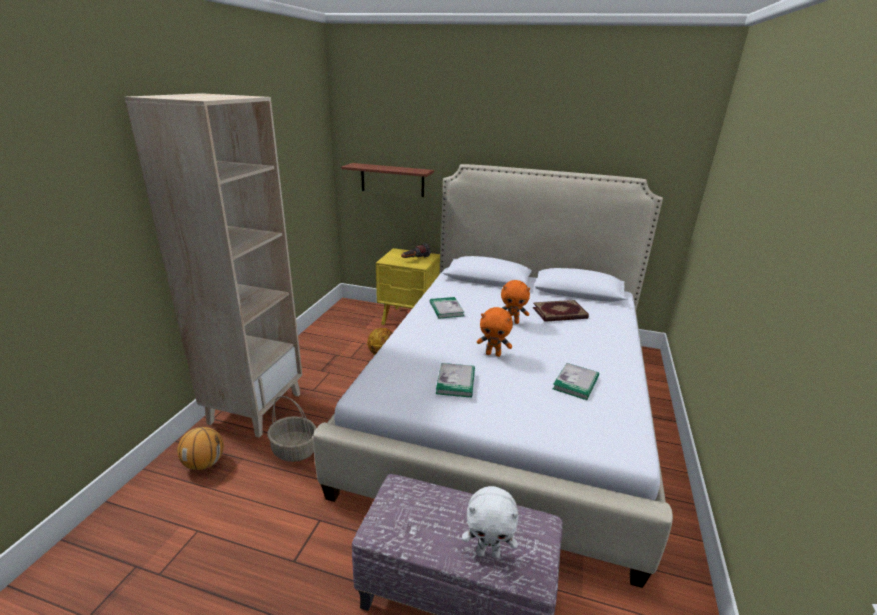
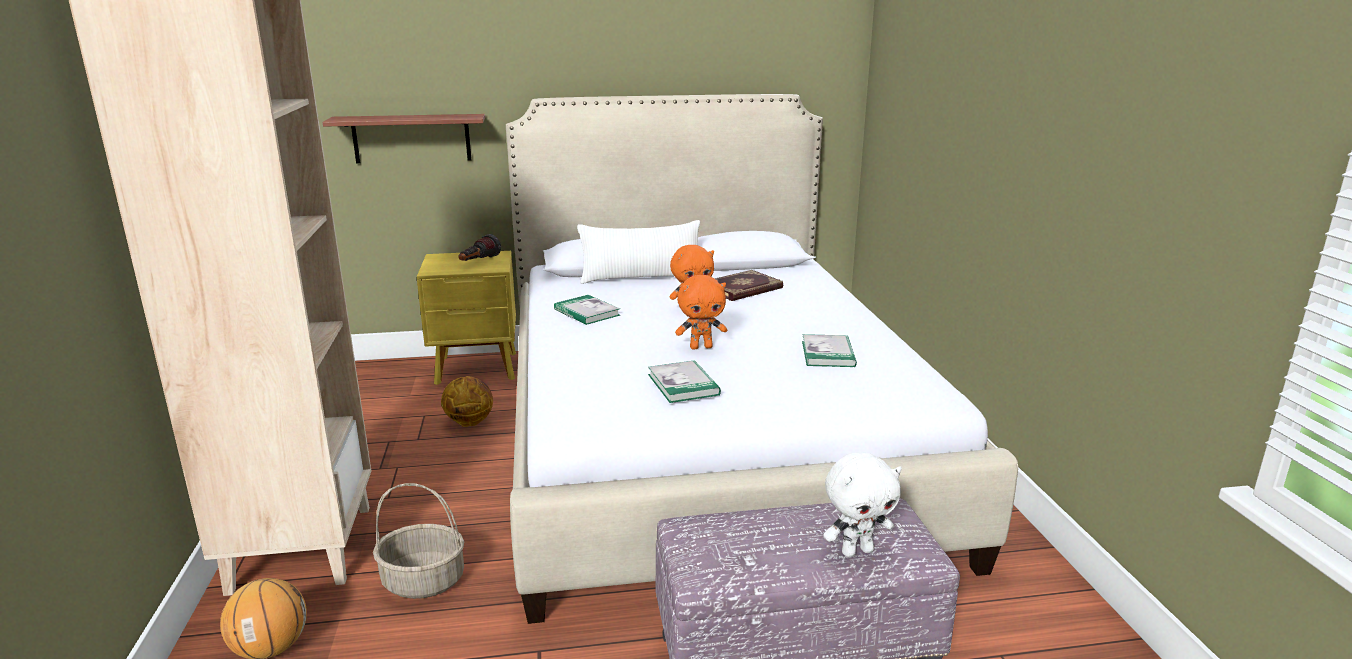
camera: 25 degrees left, 5 degrees down
(500, 290) = (641, 278): none -> white pillow

